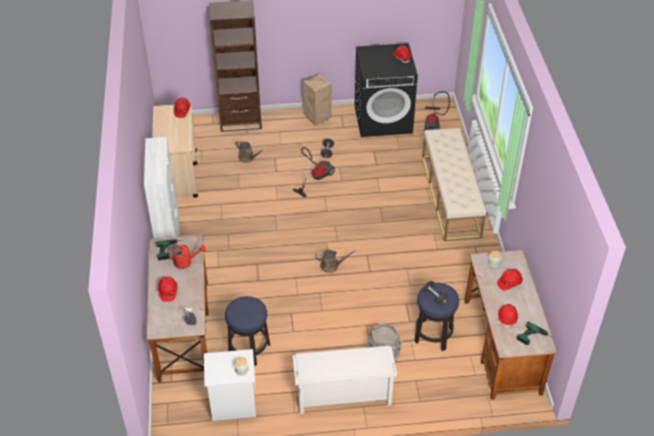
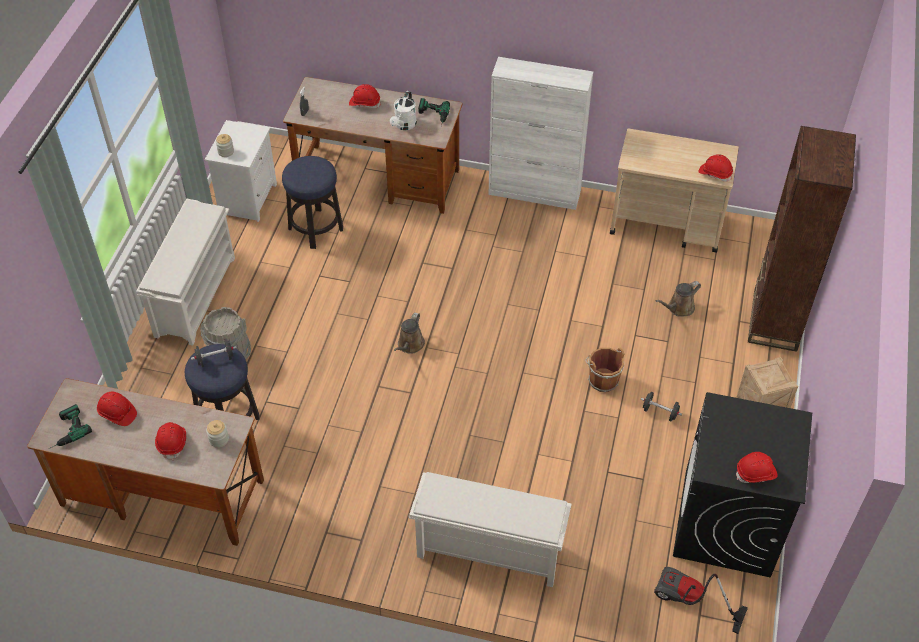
camera: 110 degrees right, 5 degrees up
(186, 262) = (404, 125): red watering can -> white watering can
(315, 178) = (602, 379): vacuum cleaner -> brown bucket
(450, 196) = (487, 552): beige bench -> white shoe rack

